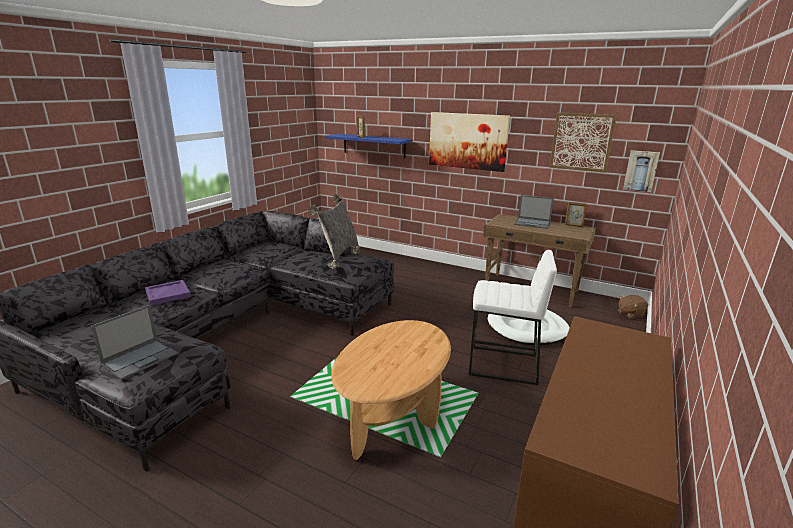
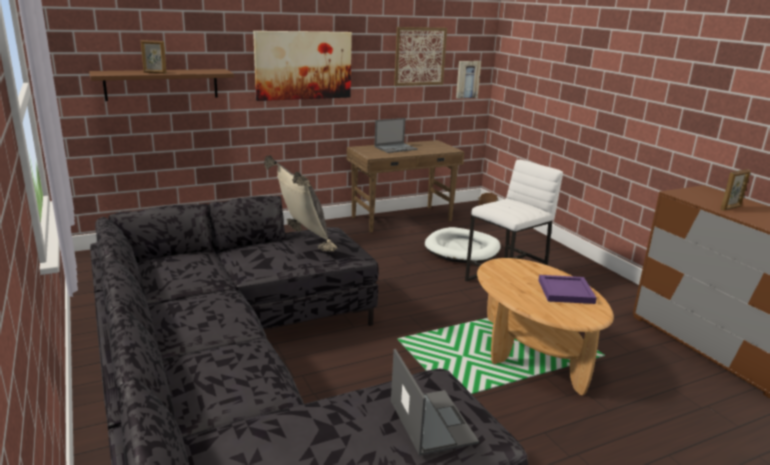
camera: 55 degrees left, 0 degrees up
(168, 294) = (237, 368): purple tray -> purple tray (566, 291)
(374, 145) = (162, 84): blue shelf -> brown shelf
(573, 225) = (424, 142): picture frame -> picture frame (731, 208)

